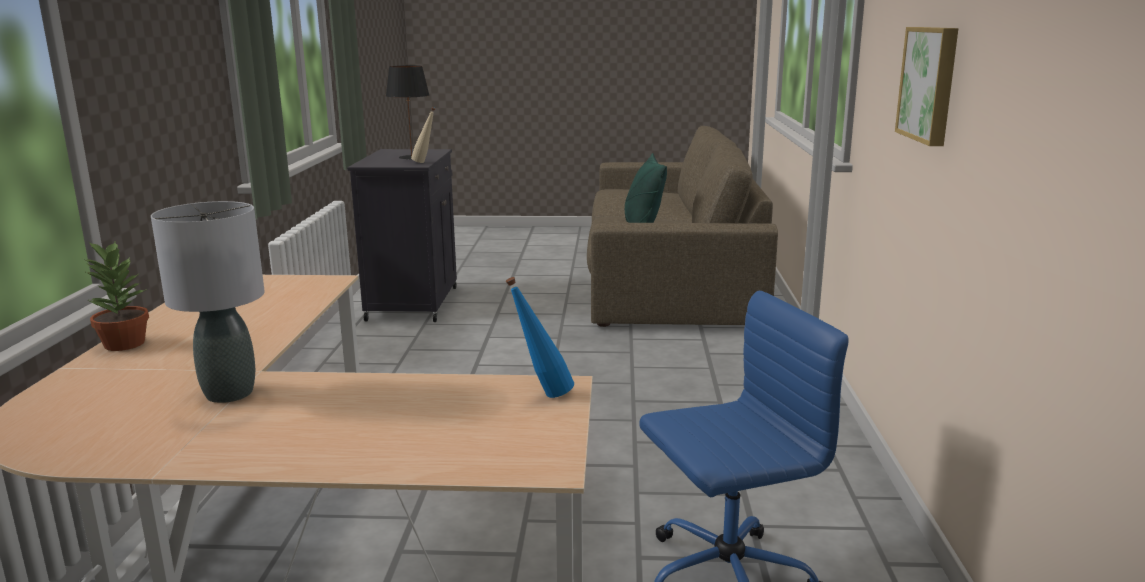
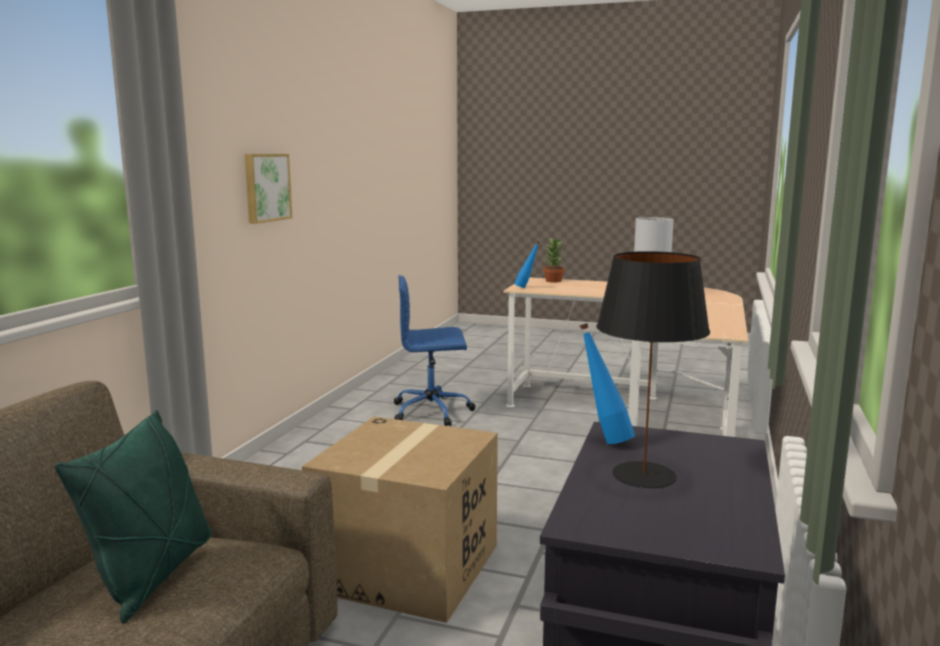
camera: 165 degrees left, 5 degrees down
(124, 343) = (728, 309): potted plant -> potted plant (553, 281)
(425, 162) = (604, 440): beige bottle -> blue bottle
(571, 359) = (408, 567): none -> cardboard box

